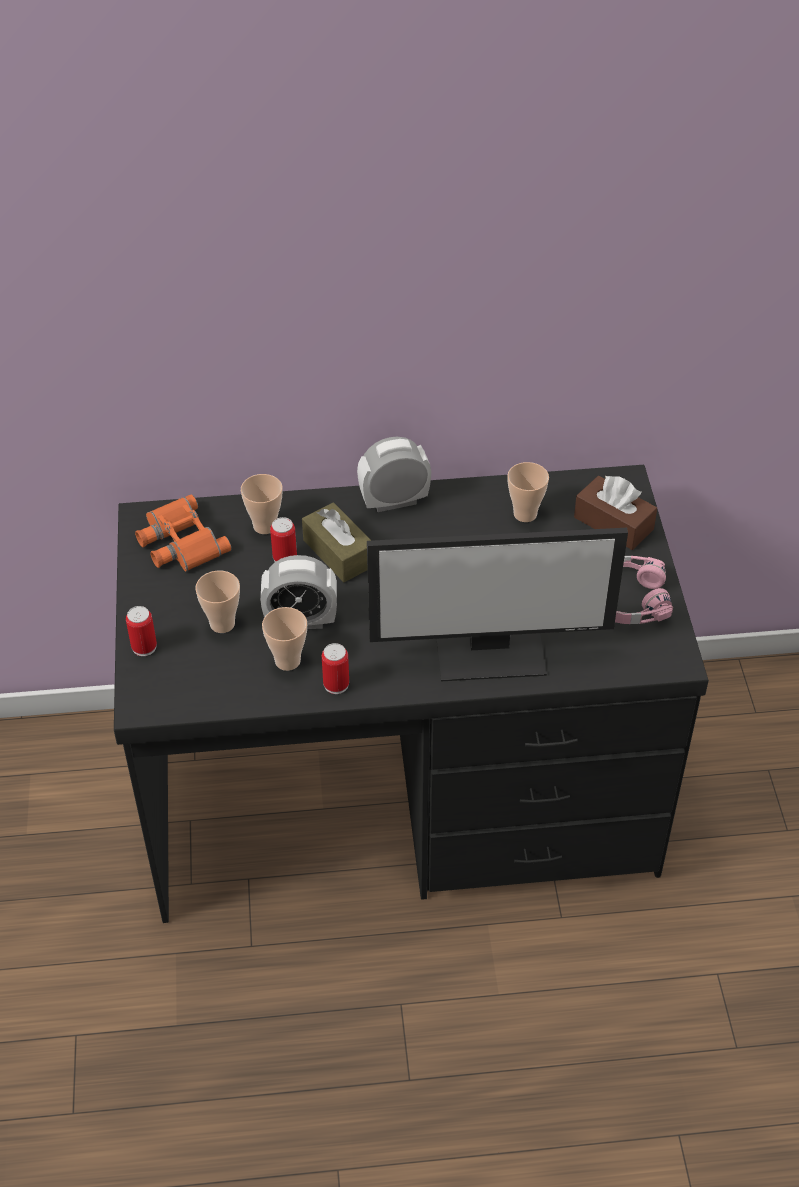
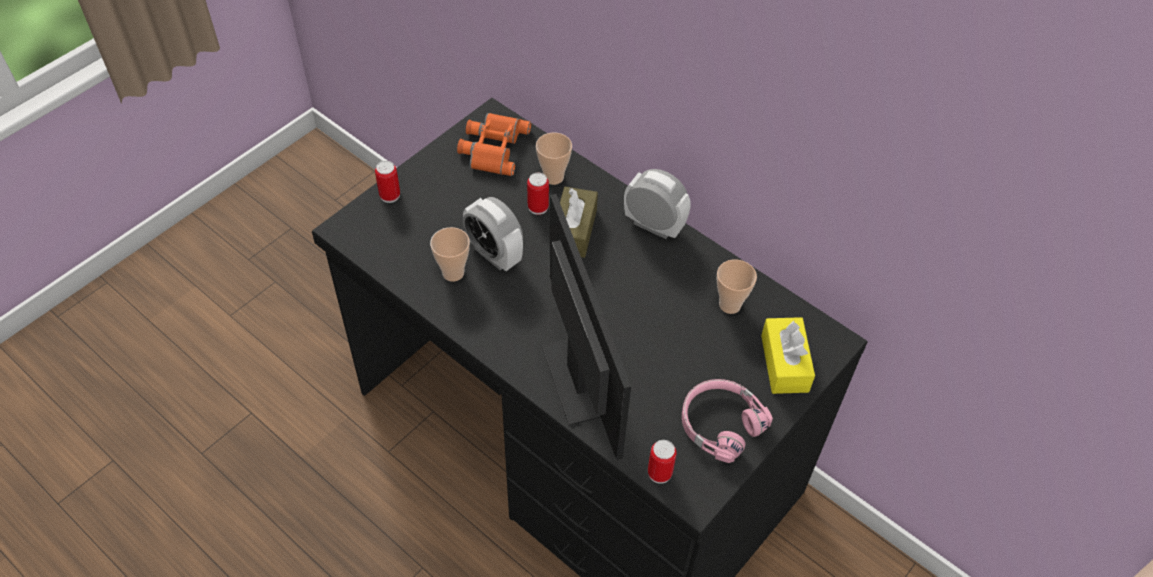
camera: 45 degrees right, 5 degrees up
(222, 624) = (448, 218): cup -> none
(336, 684) = (460, 312): can -> can (659, 473)
(491, 651) = (580, 377): monitor -> monitor turned 150 degrees counterclockwise
(613, 523) = (784, 363): brown tissue box -> yellow tissue box

